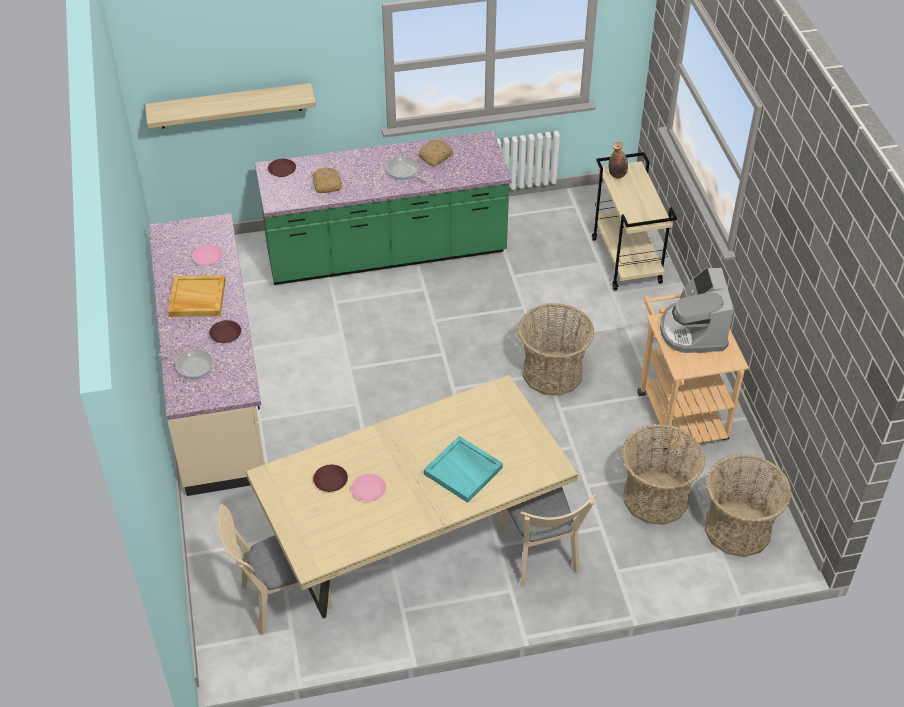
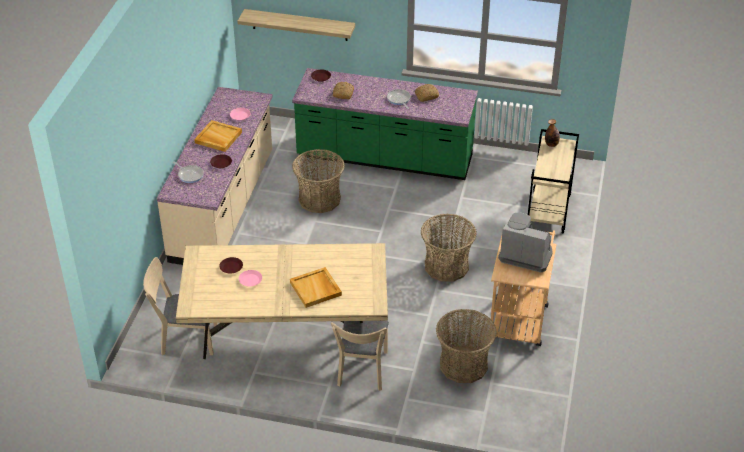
camera: 25 degrees right, 5 degrees down
(464, 471) = (316, 289): turquoise tray -> beige tray
(693, 330) = (525, 254): coffee machine -> coffee machine turned 90 degrees clockwise
(738, 529) = (507, 403): basket -> basket (319, 199)

